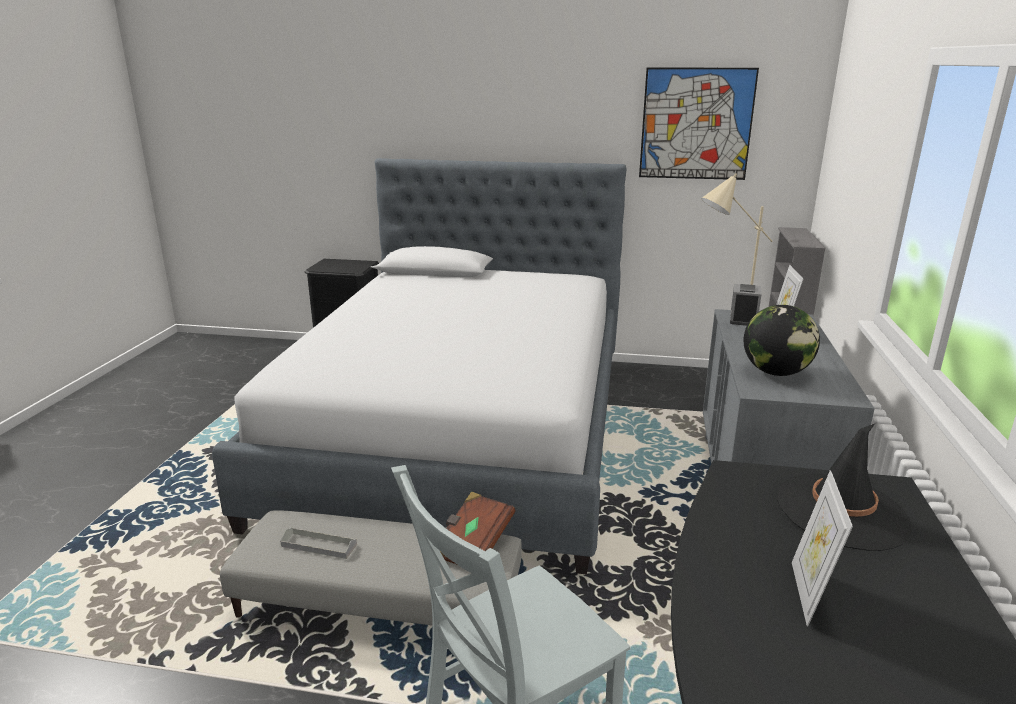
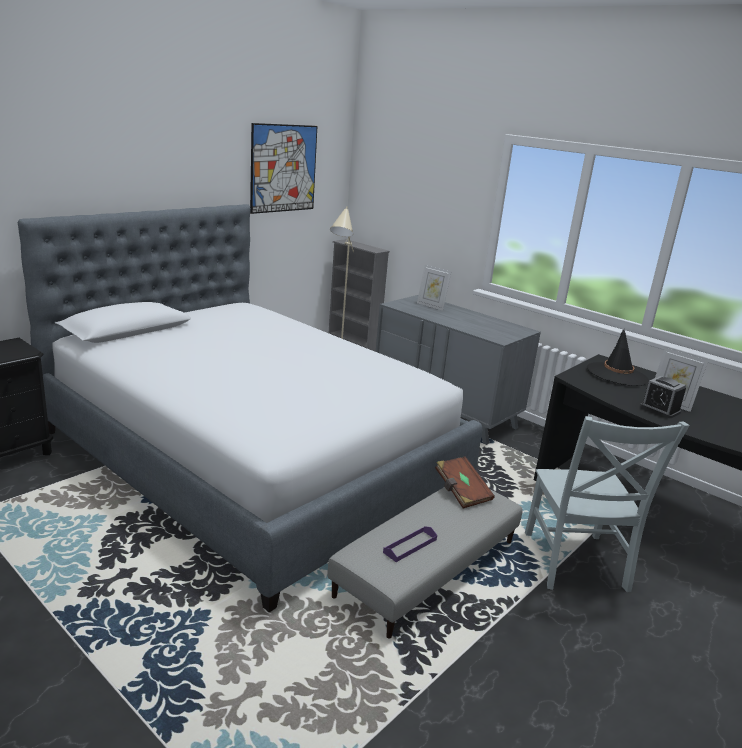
camera: 60 degrees left, 0 degrees up
(319, 545) = (410, 546): grey tray -> purple tray
(743, 319) = (405, 305): alarm clock -> alarm clock (660, 409)
(775, 372) = (483, 328): globe -> none

